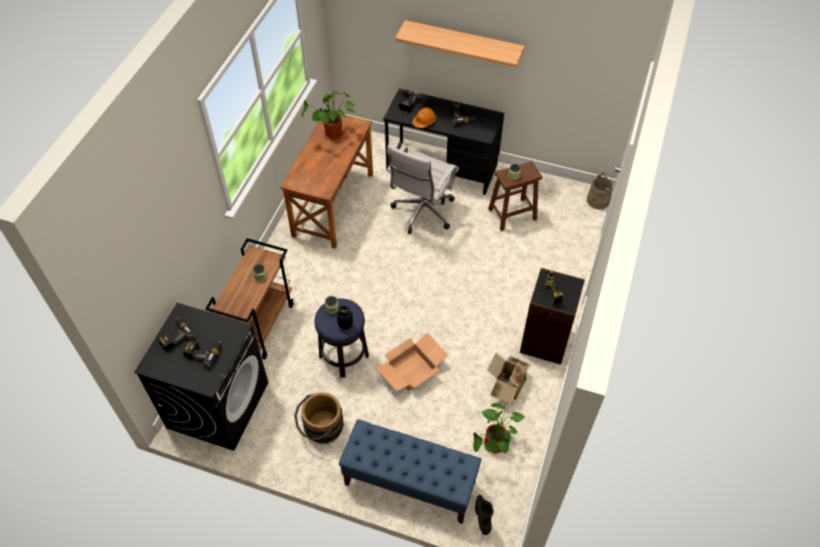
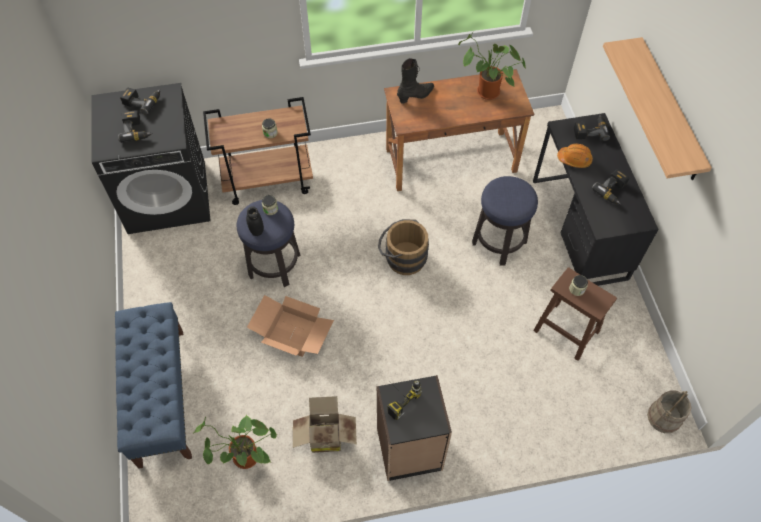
camera: 60 degrees right, 5 degrees up
(320, 429) = (183, 289): brown bucket -> brown bucket (402, 257)
(422, 213) = (499, 242): white office chair -> stool
(482, 517) = (155, 485): black boot -> black boot (415, 96)

